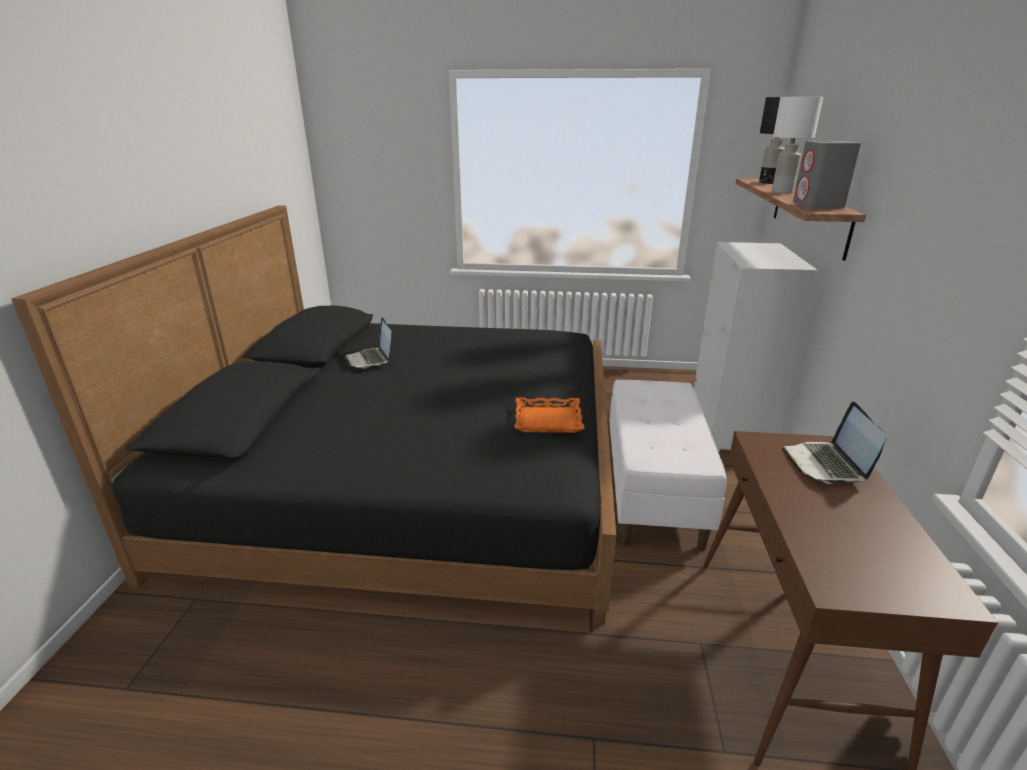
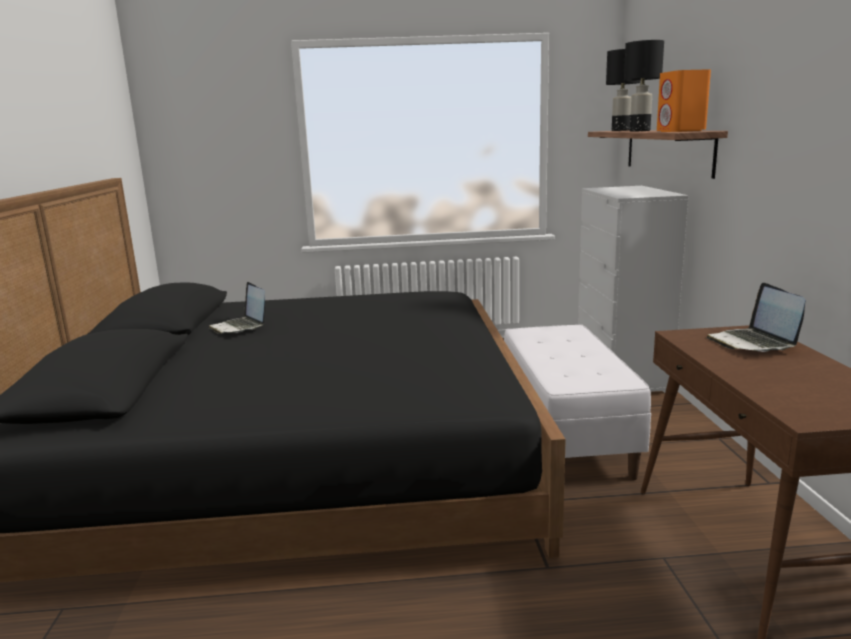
camera: 10 degrees left, 10 degrees down
(548, 419) = (459, 352): orange tray -> none
(782, 192) = (639, 131): white table lamp -> black table lamp
(818, 205) = (681, 131): grey speaker -> orange speaker

